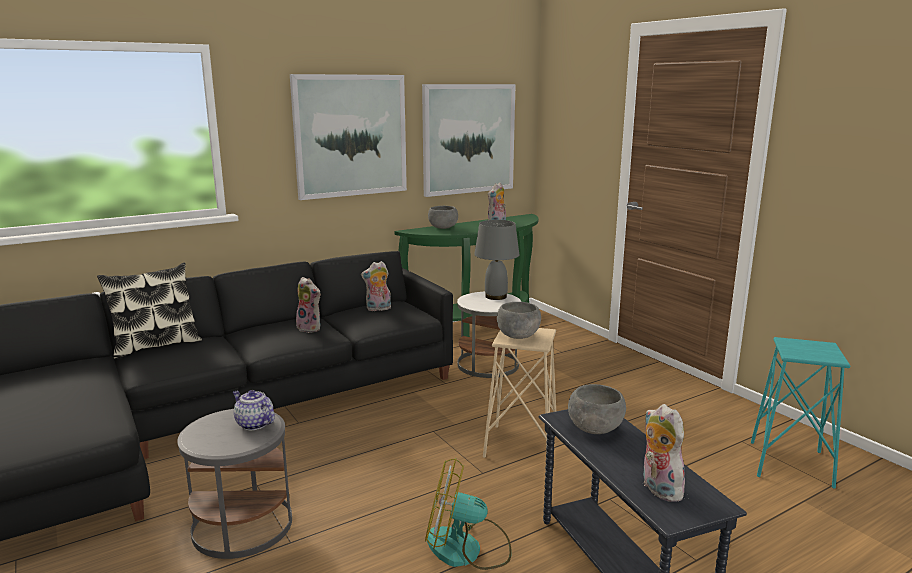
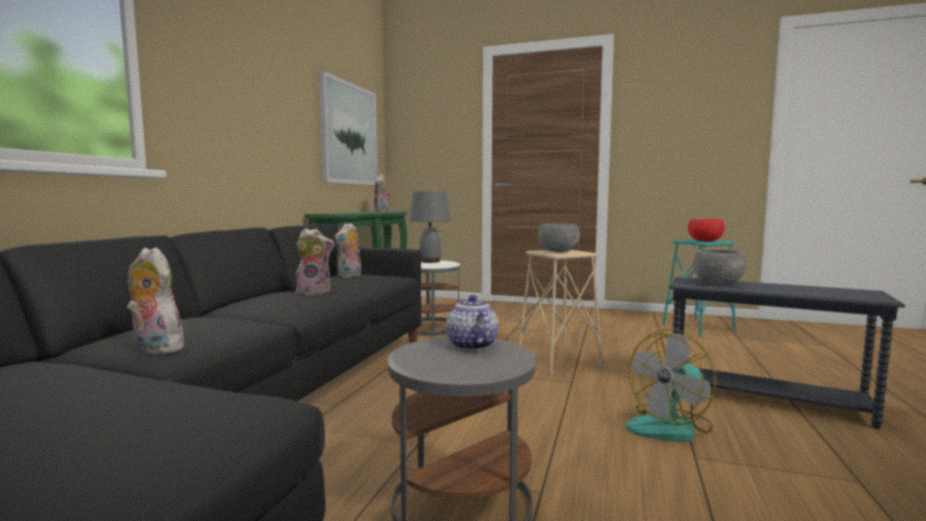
camera: 40 degrees left, 10 degrees down
(156, 346) = (120, 333): pillow -> none
(253, 424) = (471, 345): teapot -> teapot turned 75 degrees clockwise
(350, 136) = (268, 104): picture -> none
(443, 228) = (345, 212): grey bowl -> none
(658, 488) = (832, 293): plush toy -> plush toy (154, 349)
(803, 352) = (705, 241): none -> red bowl

